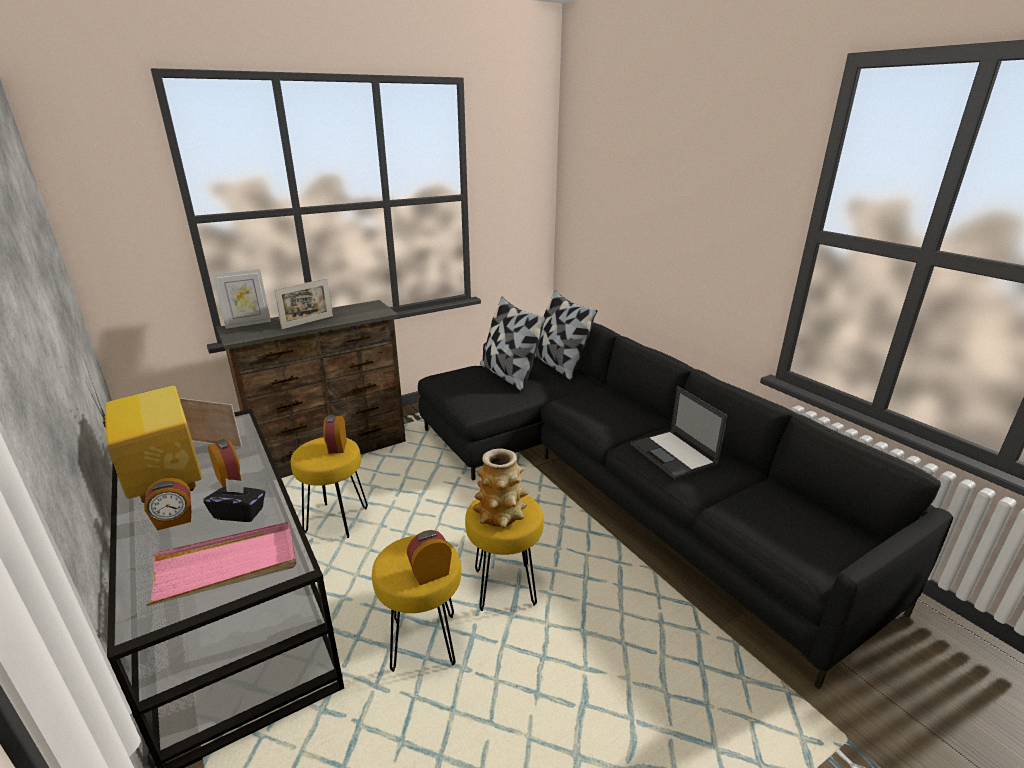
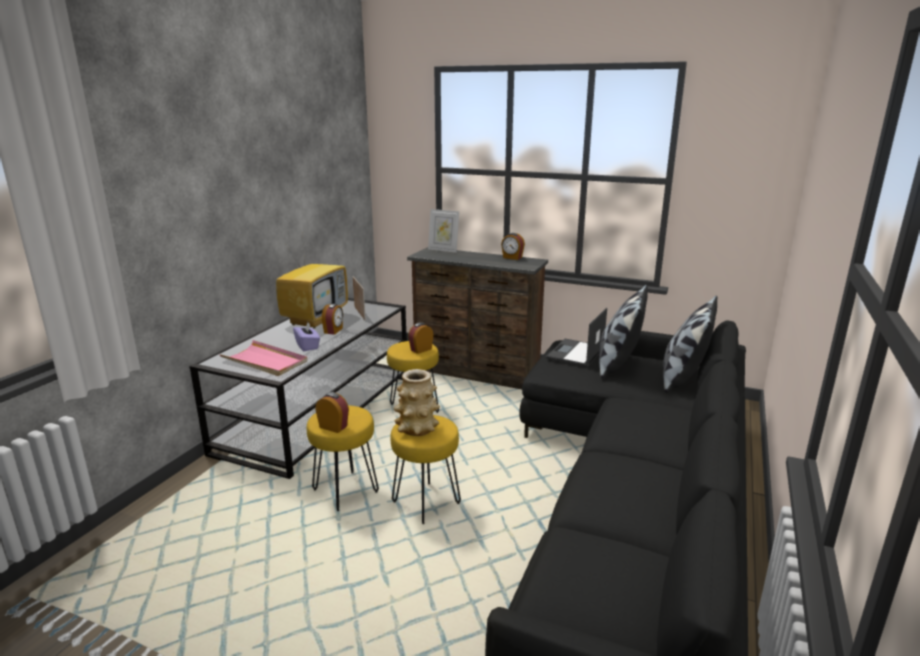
camera: 55 degrees right, 5 degrees down
(174, 521) = (286, 336): alarm clock -> alarm clock (512, 258)
(239, 513) = (307, 346): black tissue box -> purple tissue box
(308, 322) = (472, 258): picture frame -> none
(674, 454) = (615, 480): laptop -> laptop (575, 353)

